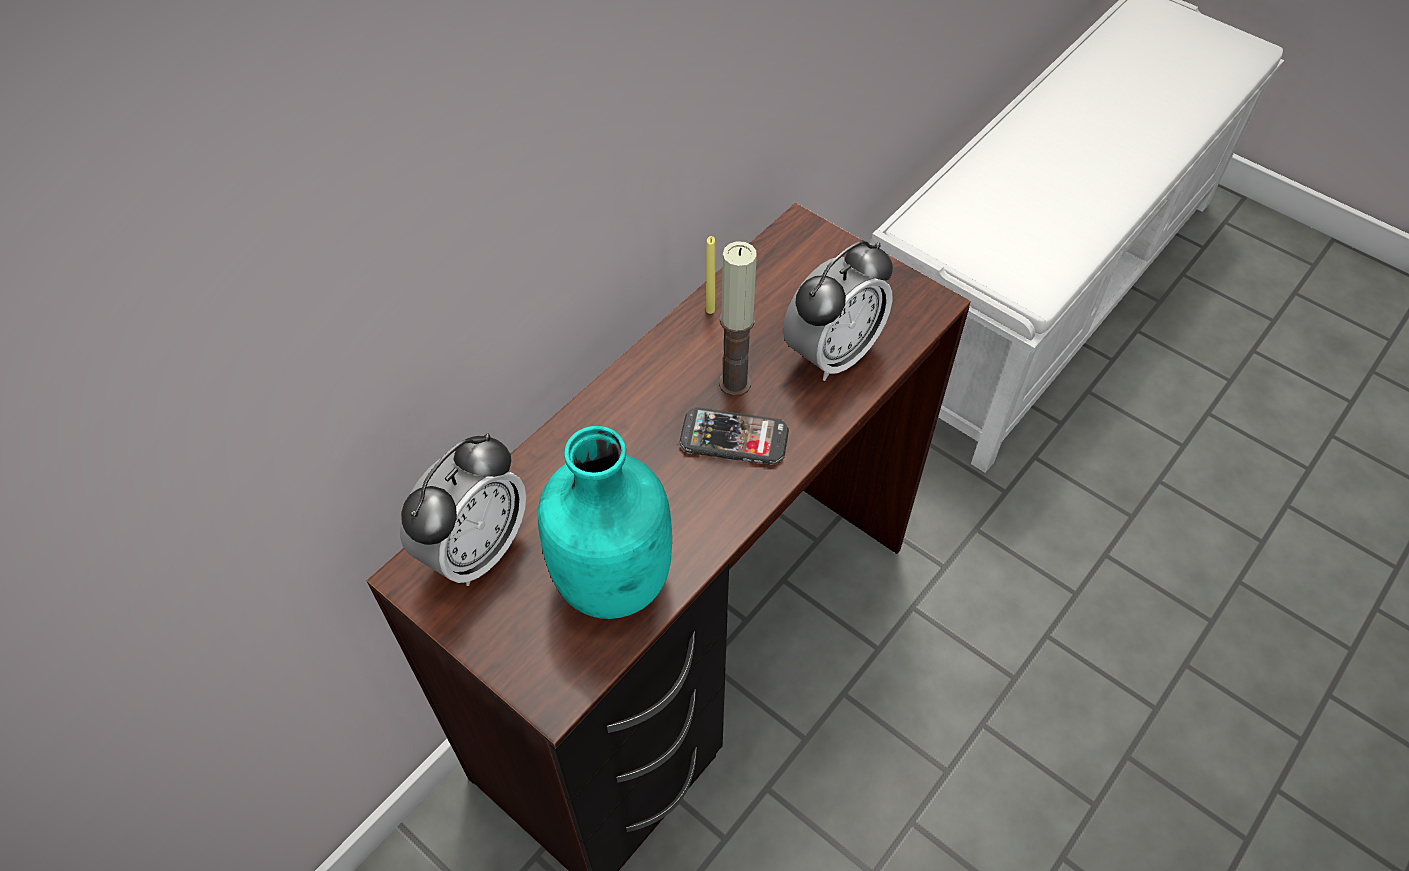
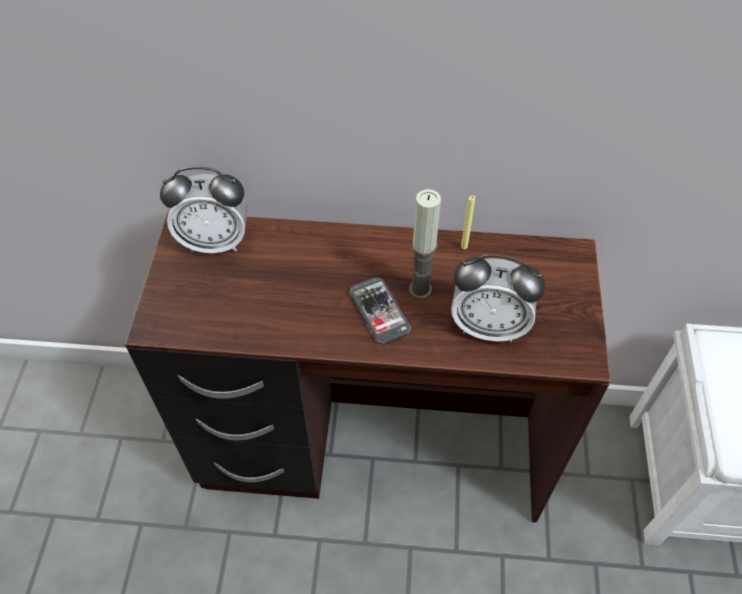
camera: 55 degrees right, 0 degrees up
(615, 579) = (241, 311): turquoise bottle -> none

